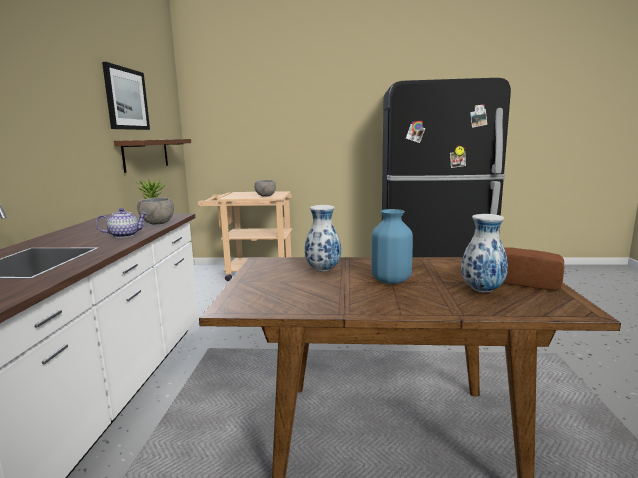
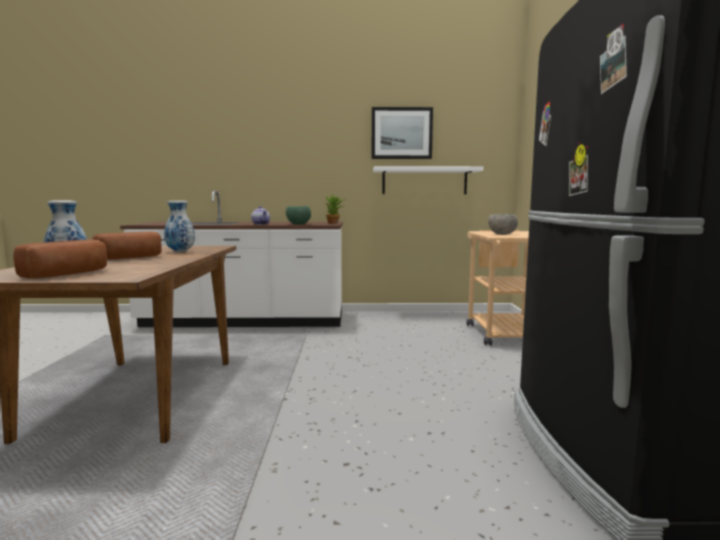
camera: 85 degrees right, 5 degrees down
(146, 154) = (424, 181): brown shelf -> white shelf
(158, 223) = (298, 224): grey bowl -> green bowl
(391, 280) = (131, 258): blue vase -> bread

